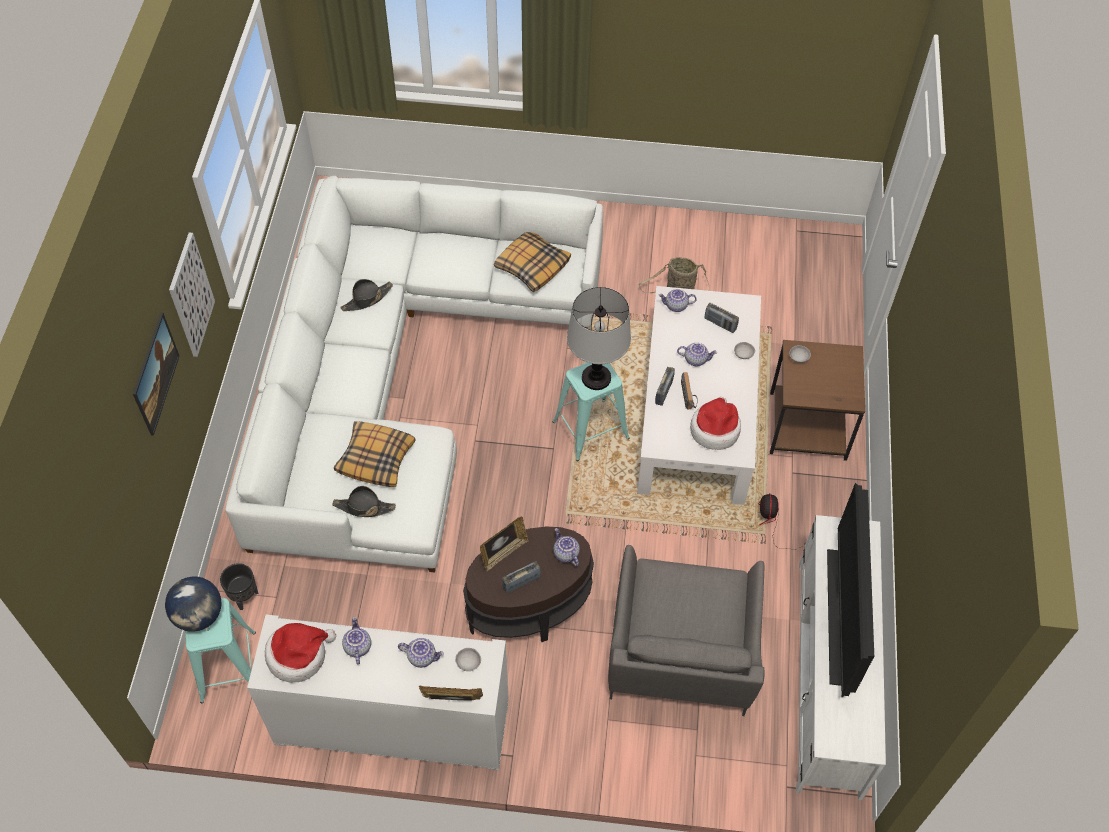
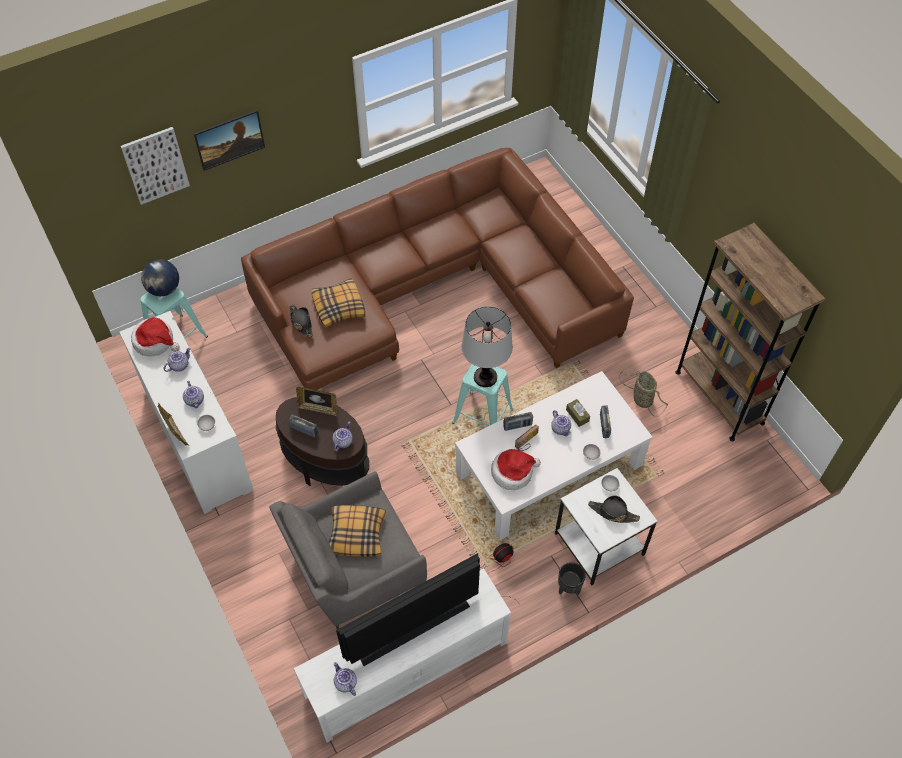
camera: 55 degrees right, 0 degrees up
(191, 295) = (304, 123): picture -> picture (155, 165)
(244, 596) = (225, 317): black planter -> black planter (569, 588)
(367, 299) = (449, 230): black hat -> black hat (613, 513)
(398, 373) = (435, 290): white sofa -> brown sofa
(532, 265) = (554, 295): pillow -> pillow (356, 534)
(676, 306) = (595, 392): teapot -> teapot (345, 683)
(691, 337) = (577, 415): none -> brown tissue box
(724, 233) = (719, 397): none -> brown bookcase
(806, 426) = (598, 543): brown side table -> white side table

